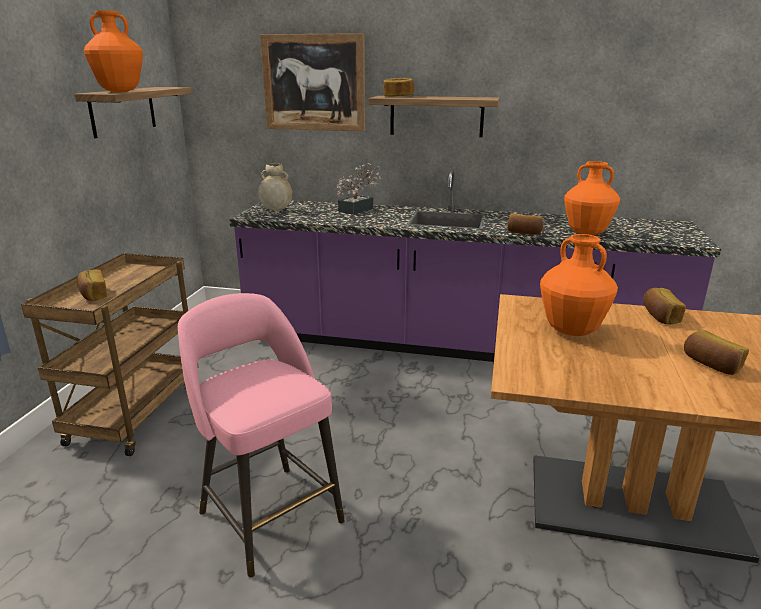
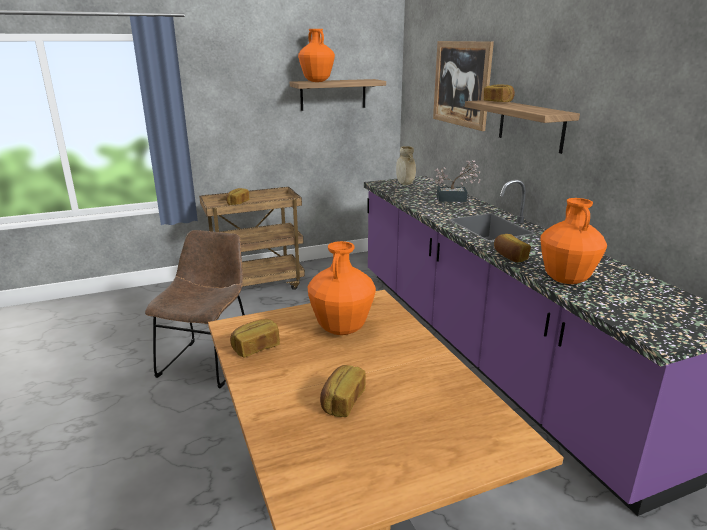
camera: 55 degrees right, 0 degrees up
(268, 514) = (208, 361): pink stool -> brown chair
(659, 316) = (431, 363): bread -> bread (256, 347)

